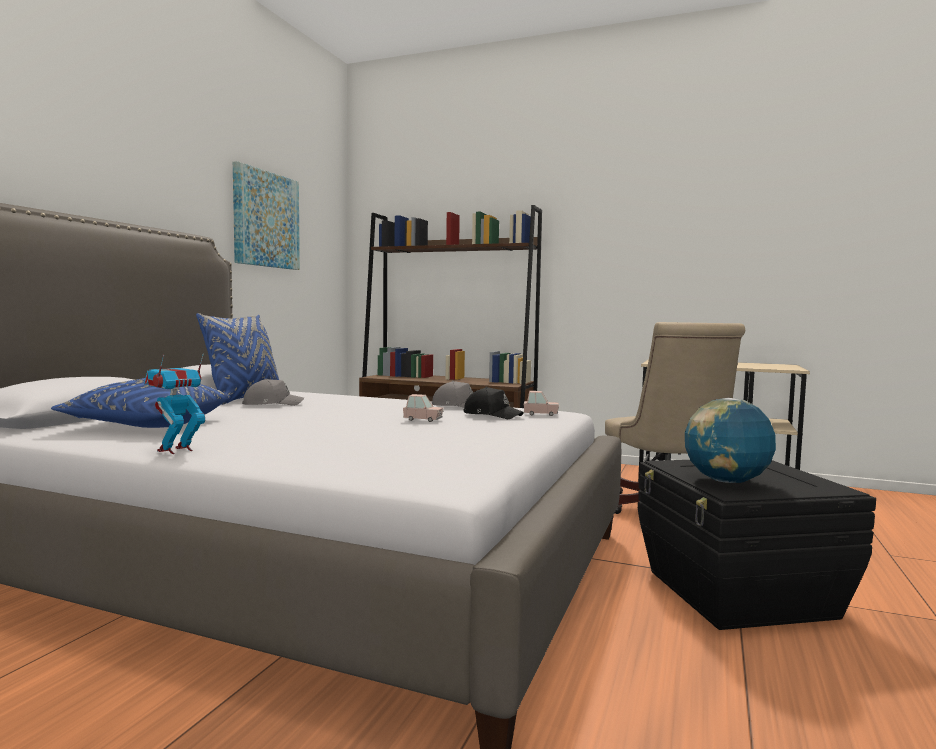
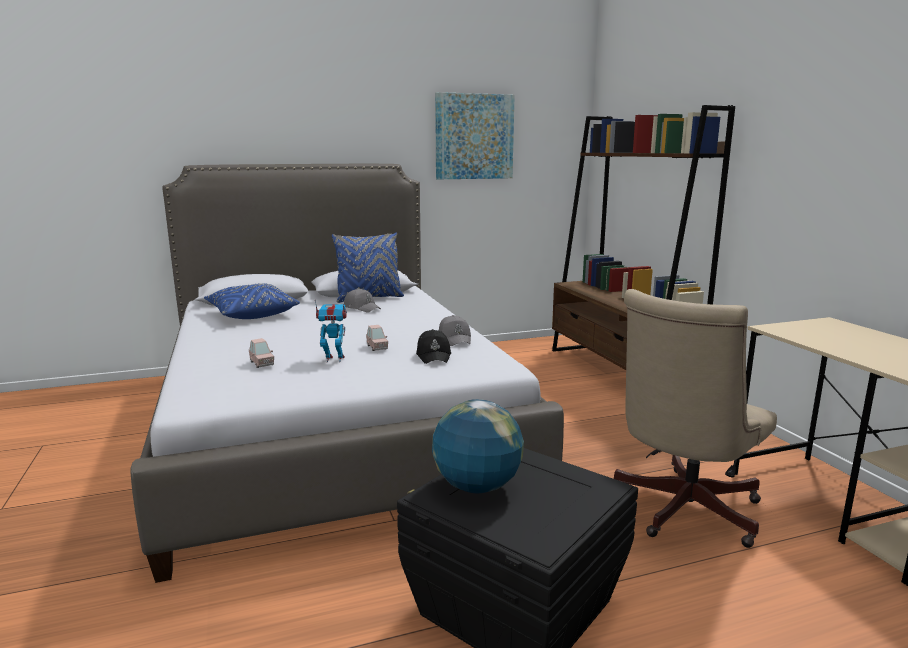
camera: 50 degrees right, 10 degrees up
(176, 450) = (197, 338): toy robot -> toy robot (334, 359)
(541, 414) = (473, 365): pink toy car -> pink toy car (262, 363)

